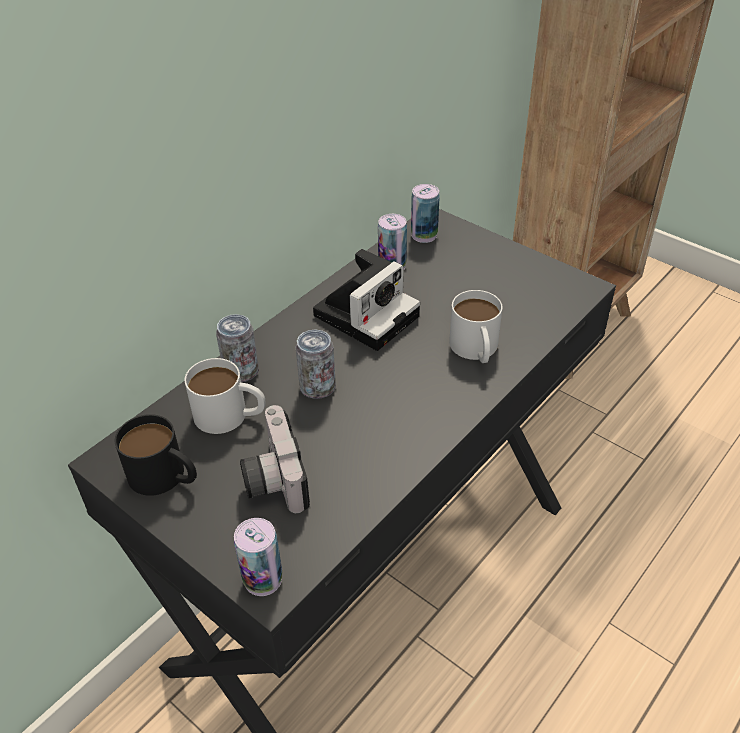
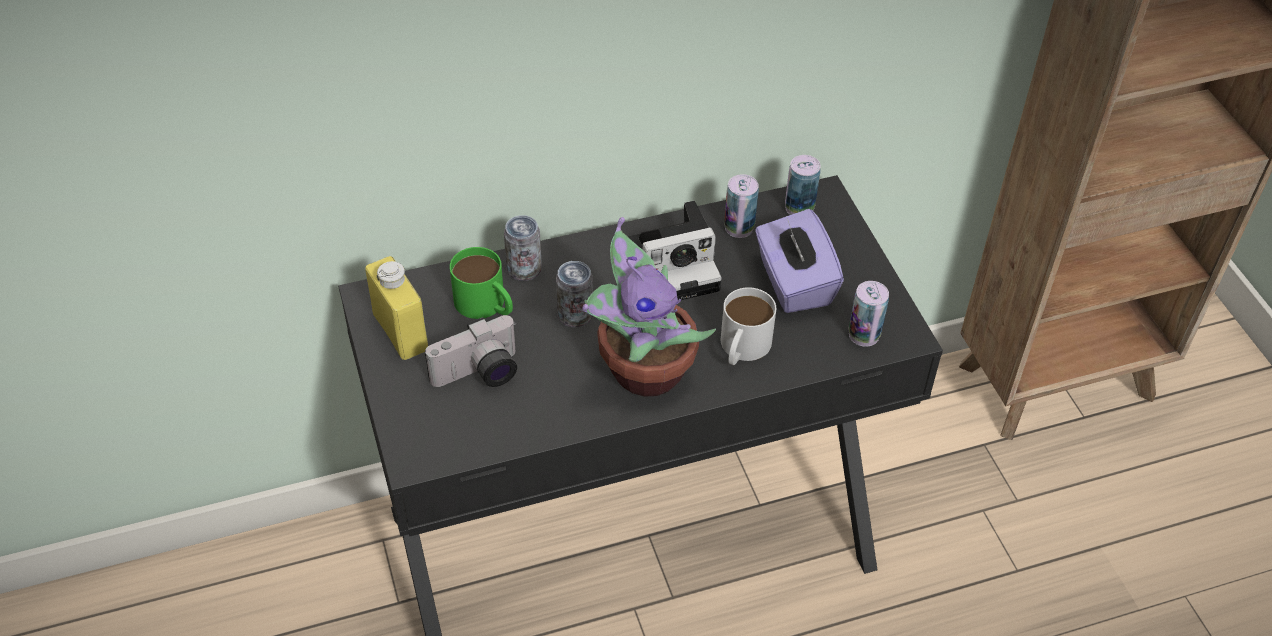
camera: 30 degrees right, 5 degrees up
(165, 477) = (400, 332): black mug -> yellow bottle
(230, 415) = (486, 305): white mug -> green mug
(263, 579) = (413, 450): can -> can (864, 335)
(272, 477) = (479, 375): camera -> camera turned 135 degrees counterclockwise
(412, 403) = (642, 370): none -> potted plant
(469, 286) = (793, 283): none -> purple tissue box

